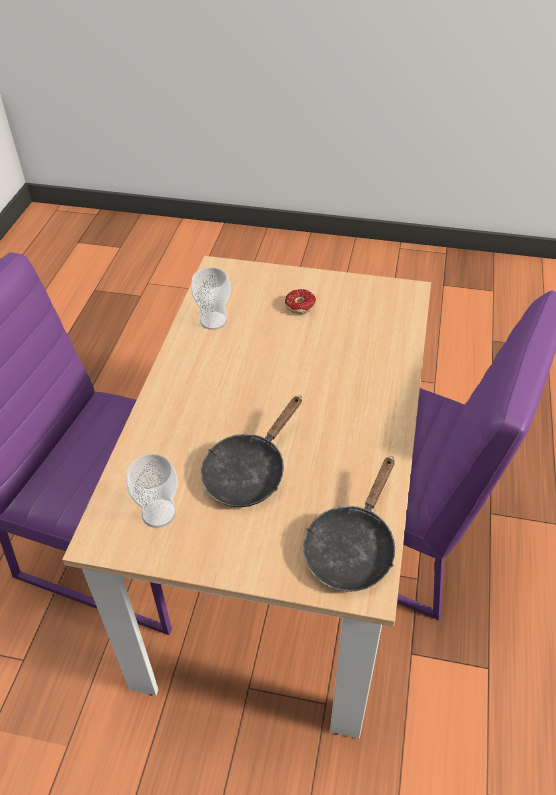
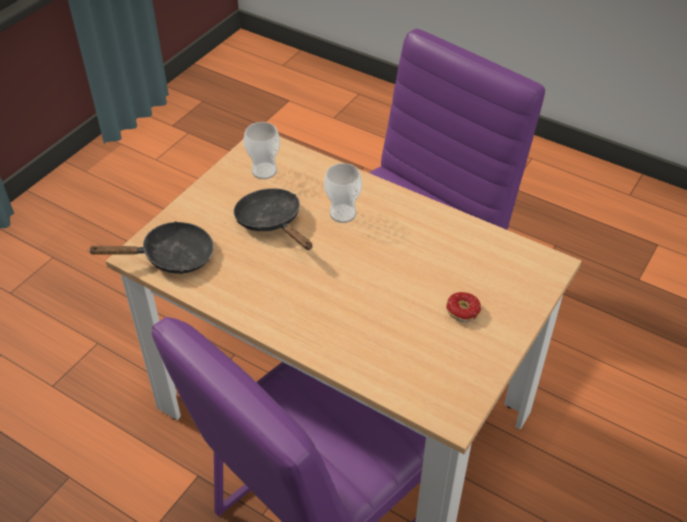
camera: 110 degrees right, 0 degrees up
(213, 321) = (465, 243): cup -> cup (343, 213)
(352, 547) = (171, 257): black frying pan -> black frying pan turned 120 degrees clockwise

